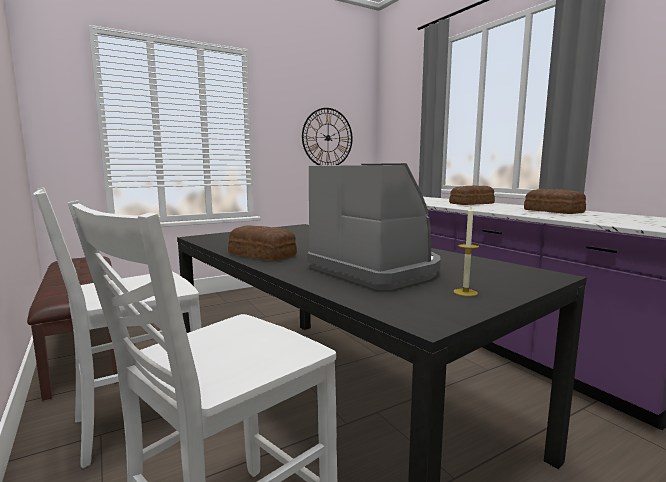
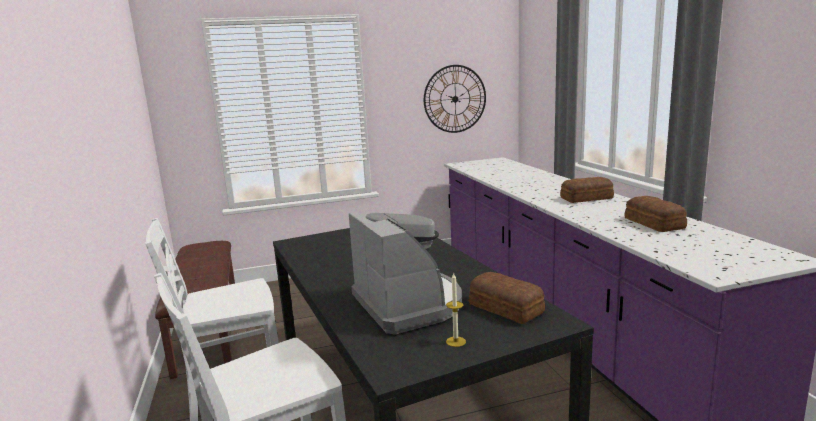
camera: 15 degrees right, 5 degrees up
(262, 254) = (329, 274): bread -> bread (505, 307)

